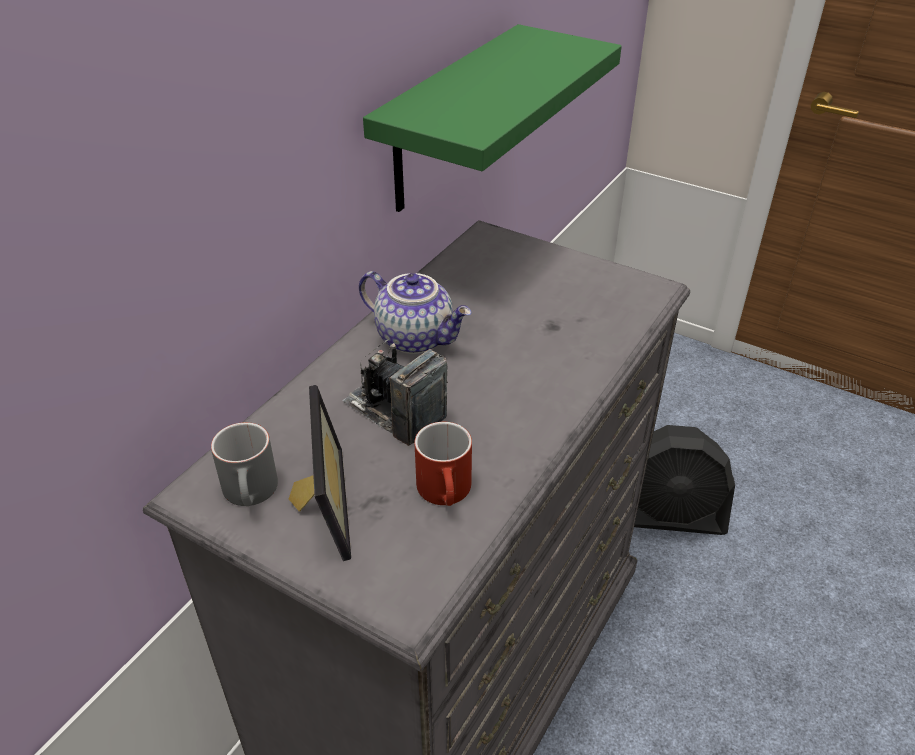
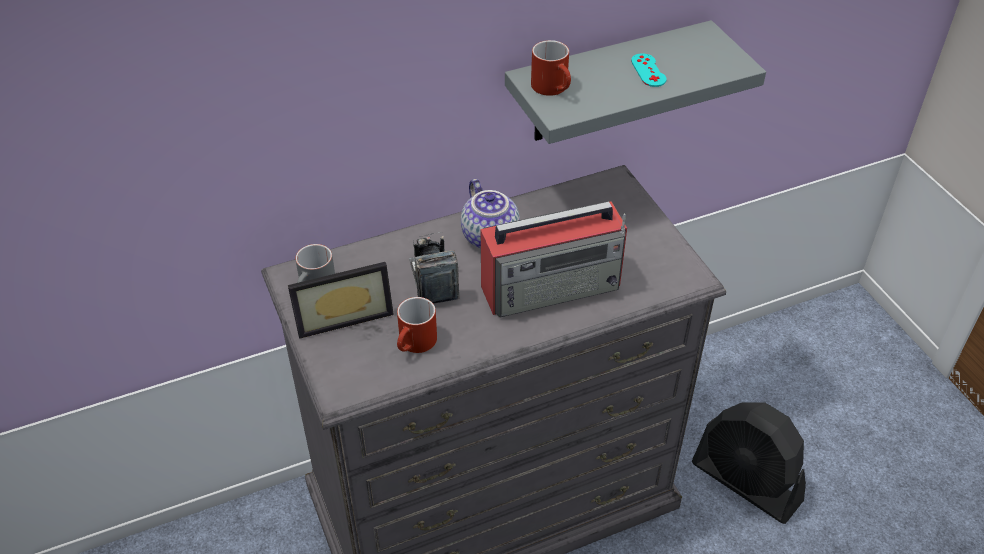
camera: 35 degrees right, 5 degrees up
(318, 505) = (342, 314): picture frame -> picture frame turned 45 degrees clockwise
(439, 114) = (554, 88): none -> red mug
(448, 120) = (607, 83): green shelf -> grey shelf
(515, 73) = (648, 70): none -> turquoise game controller
(534, 357) = (553, 287): none -> radio

